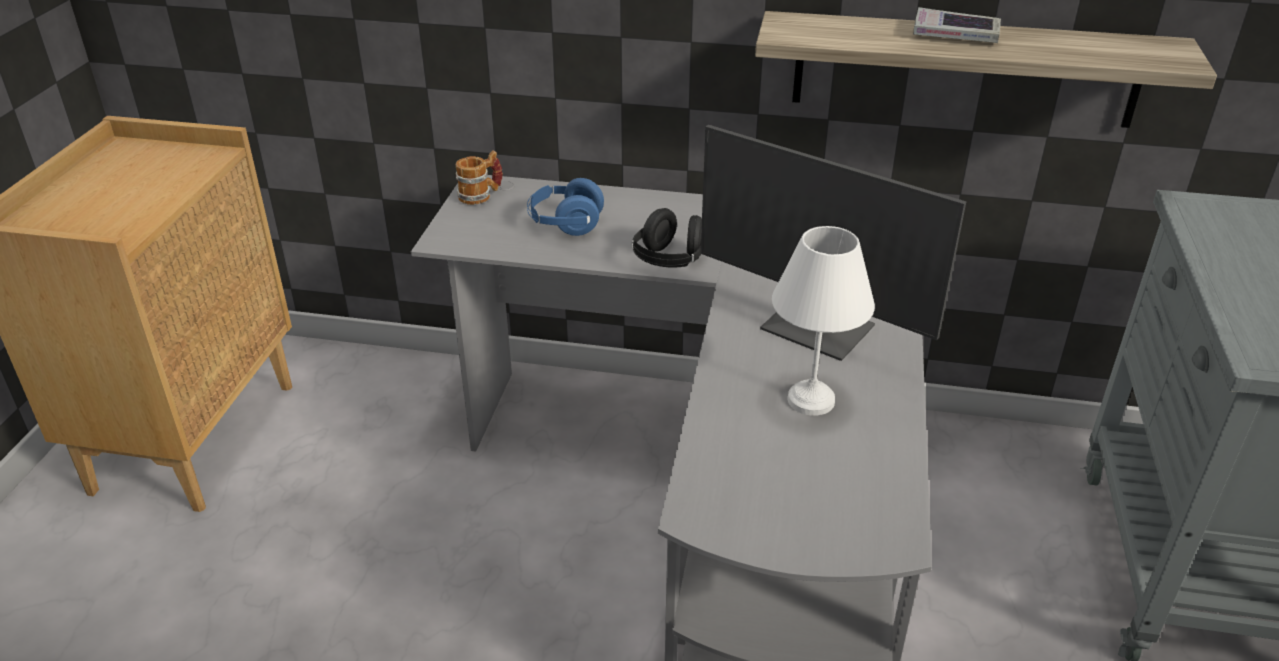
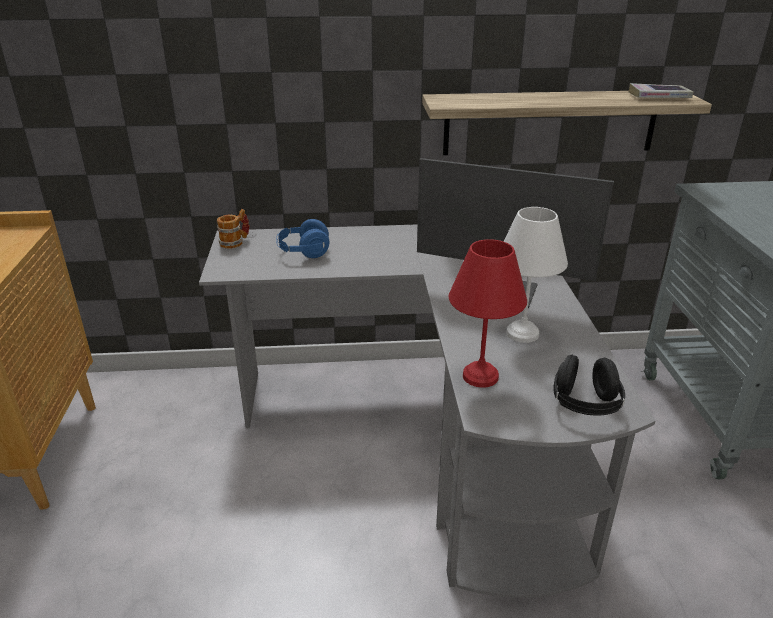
camera: 15 degrees left, 5 degrees down
(669, 261) = (386, 265): black headphones -> black headphones (584, 404)
(718, 453) = (480, 375): none -> red table lamp
(955, 34) = (548, 97): book -> book (659, 97)

